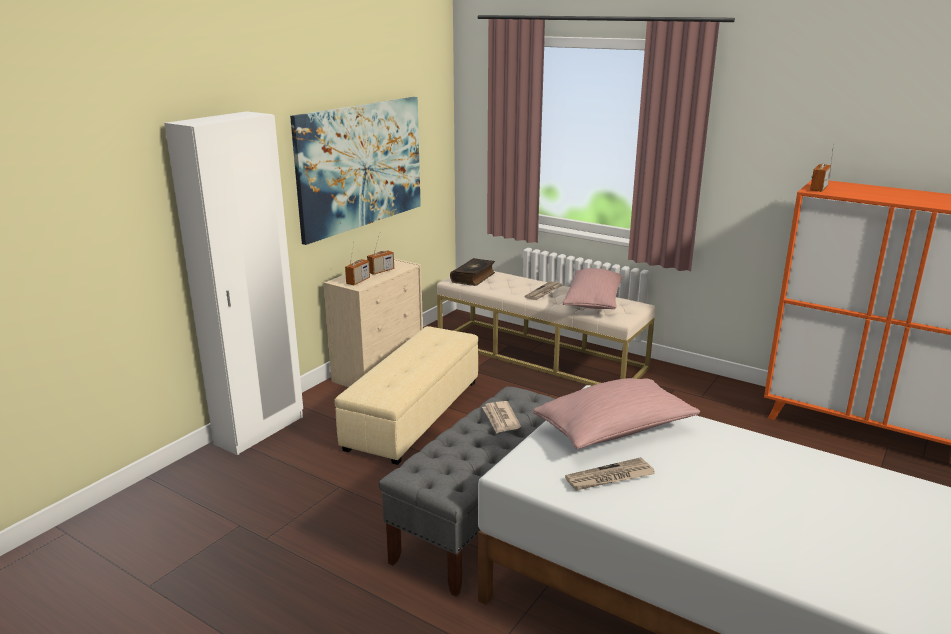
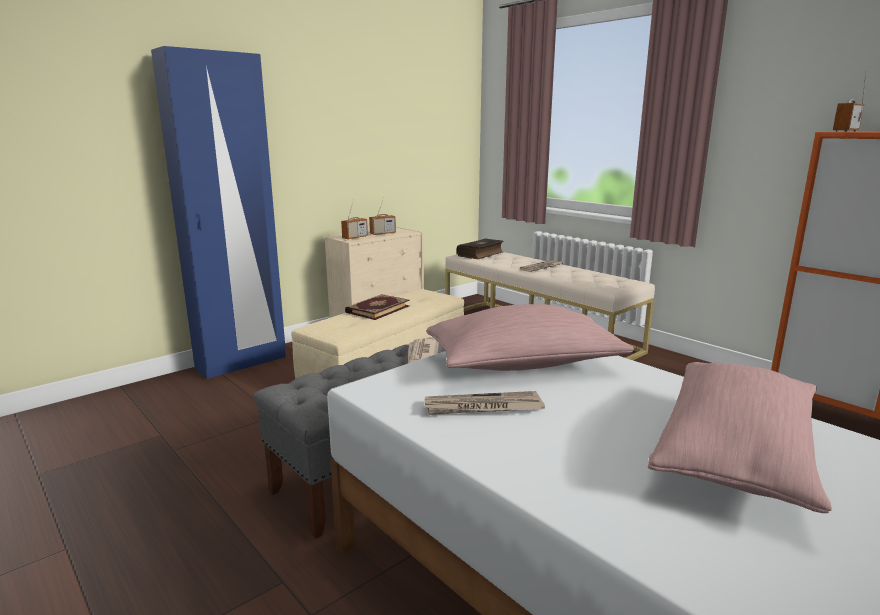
camera: 15 degrees right, 5 degrees down
(260, 430) = (241, 363): white wardrobe -> blue wardrobe
(361, 166) = (373, 135): picture -> none
(405, 361) = (377, 309): none -> book
(593, 302) = (588, 277): pink pillow -> pink pillow (736, 455)

